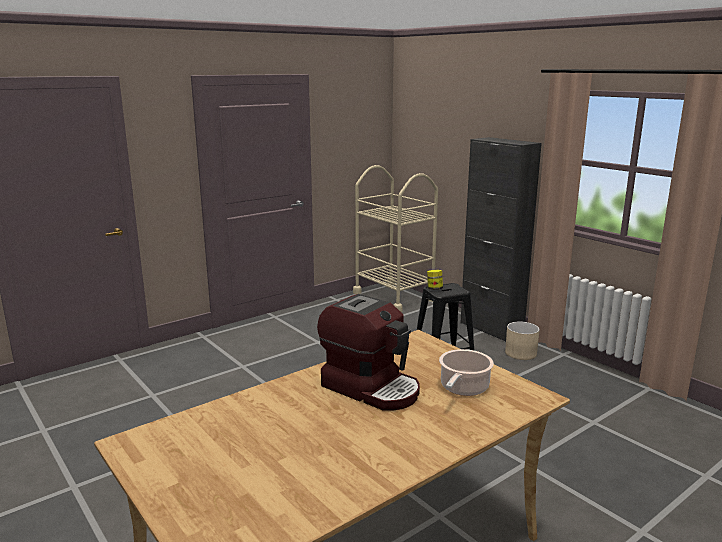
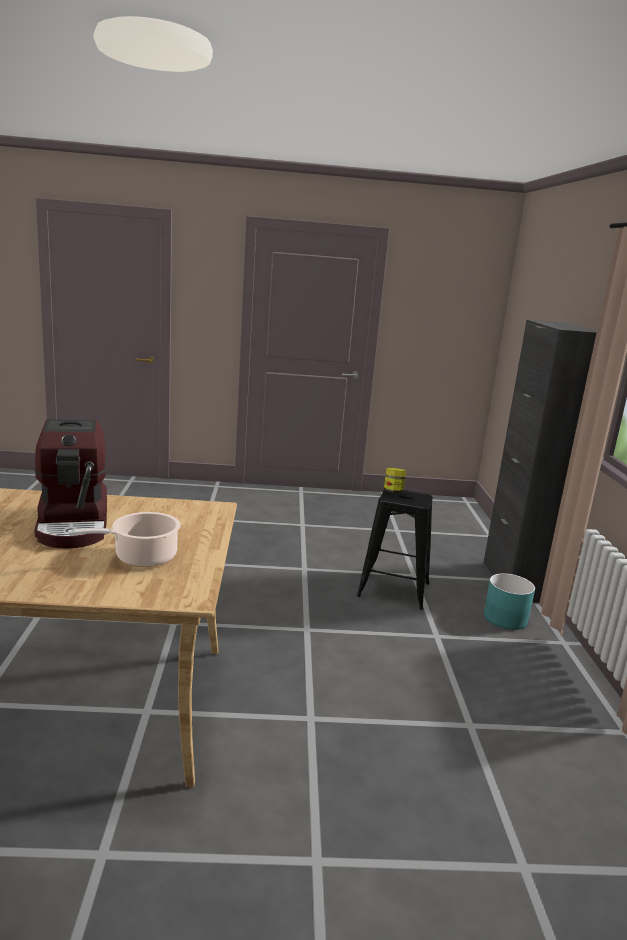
camera: 35 degrees right, 0 degrees up
(394, 297) = (450, 513): beige cart -> none
(521, 353) = (505, 618): beige planter -> turquoise planter

